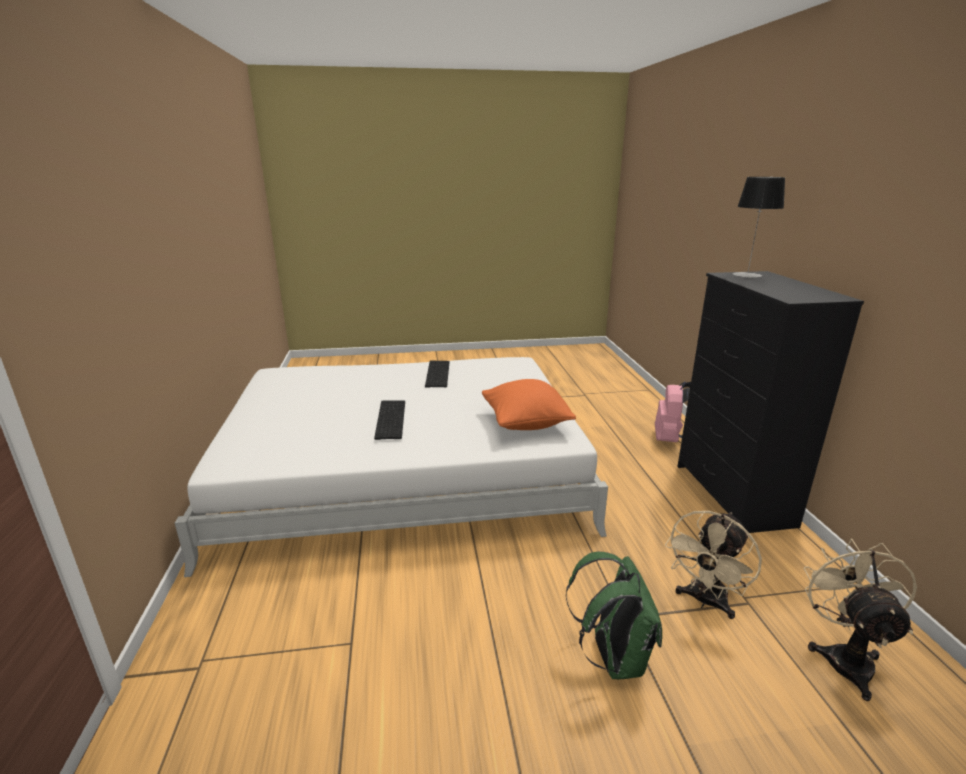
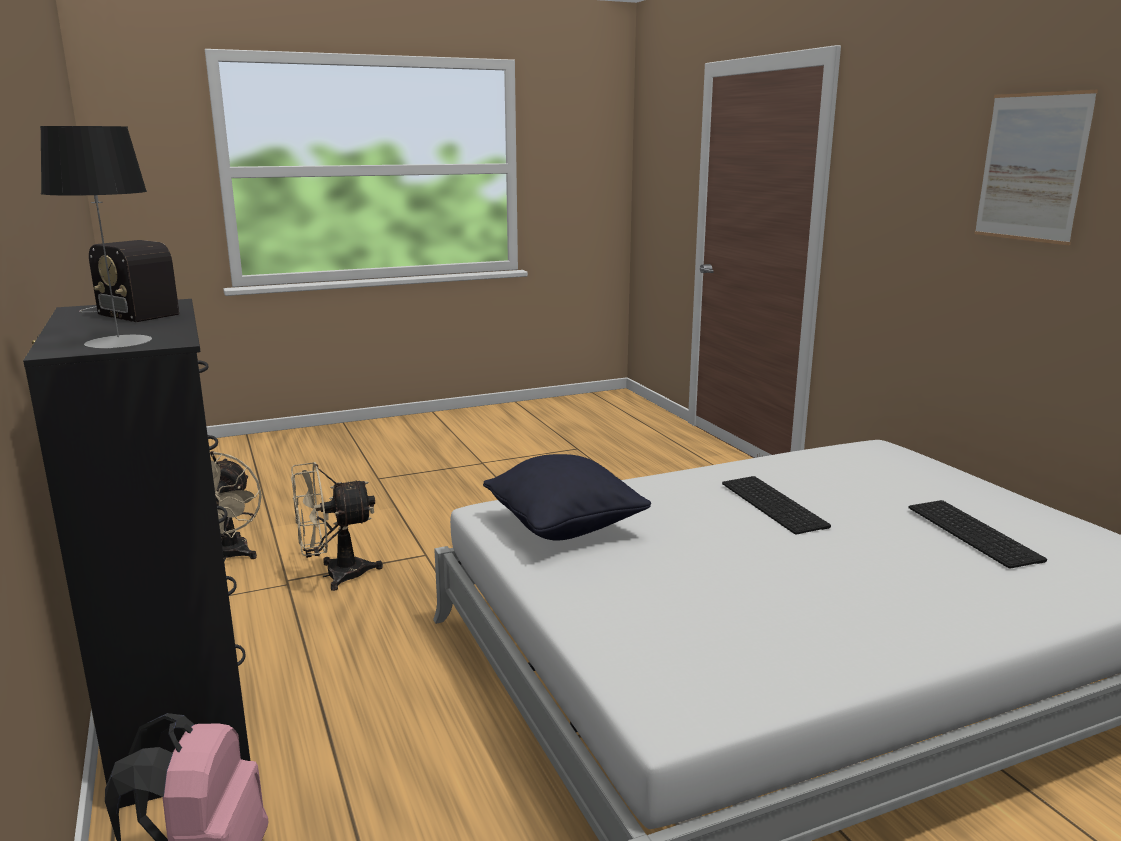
camera: 165 degrees right, 5 degrees down
(140, 211) = (1032, 167): none -> picture
(436, 373) = (833, 616): keyboard -> keyboard (976, 533)
(525, 424) = (564, 527): orange pillow -> black pillow
(613, 657) = (441, 532): green backpack -> none
(705, 601) = (335, 575): beige fan -> beige fan turned 135 degrees counterclockwise
(798, 293) = (130, 311): none -> radio

